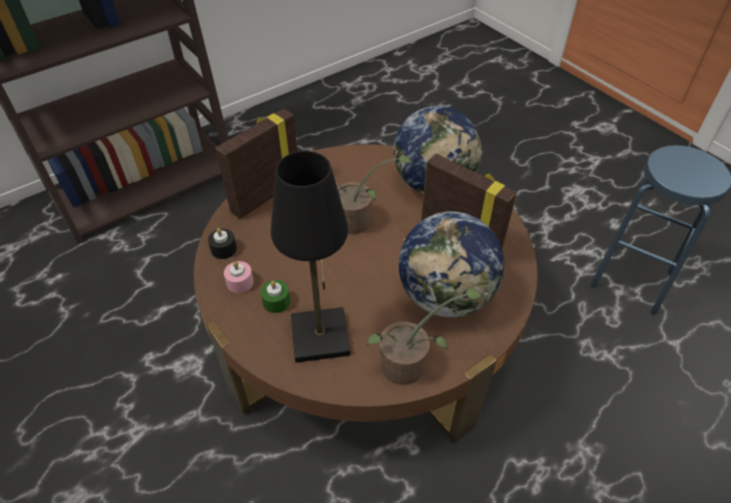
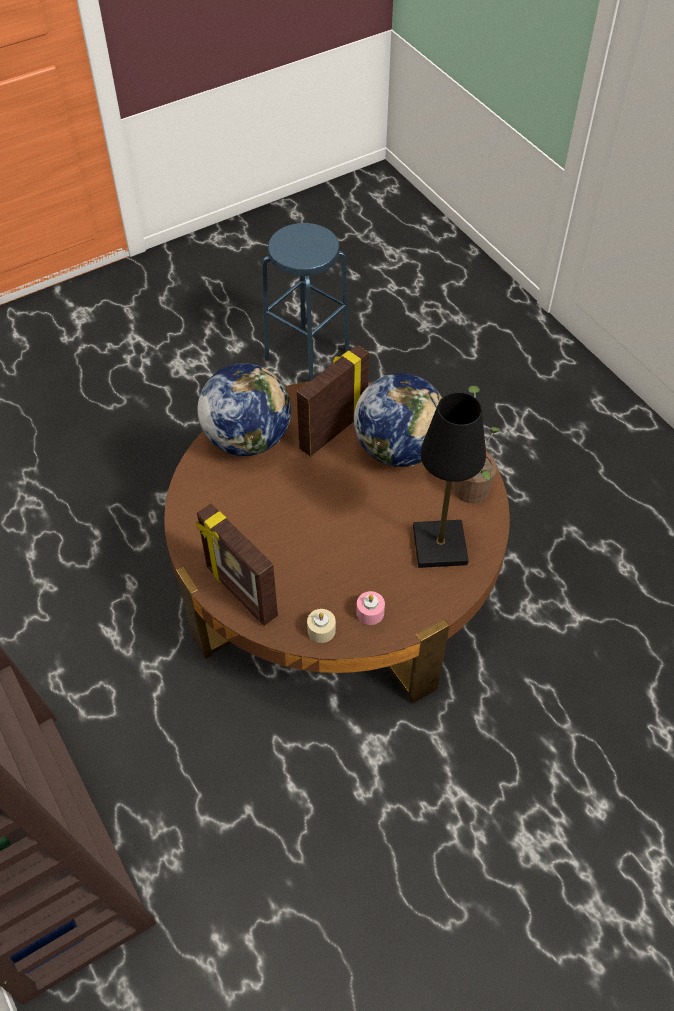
camera: 85 degrees left, 5 degrees up
(224, 249) = (321, 630): black candle -> beige candle
(276, 301) = (397, 580): green candle -> none
(358, 223) = (297, 508): potted plant -> none

